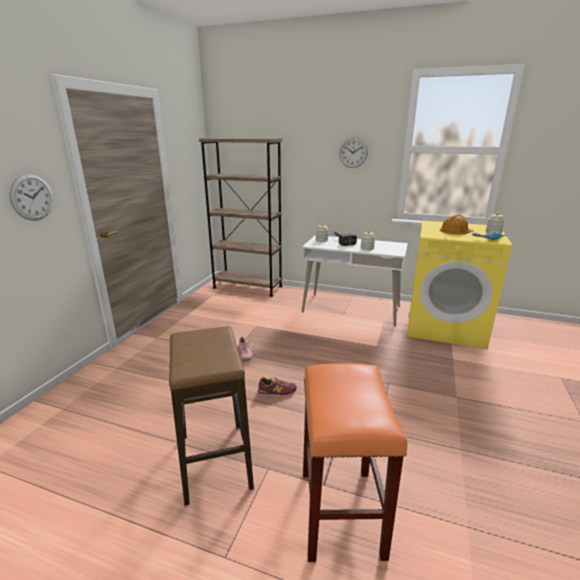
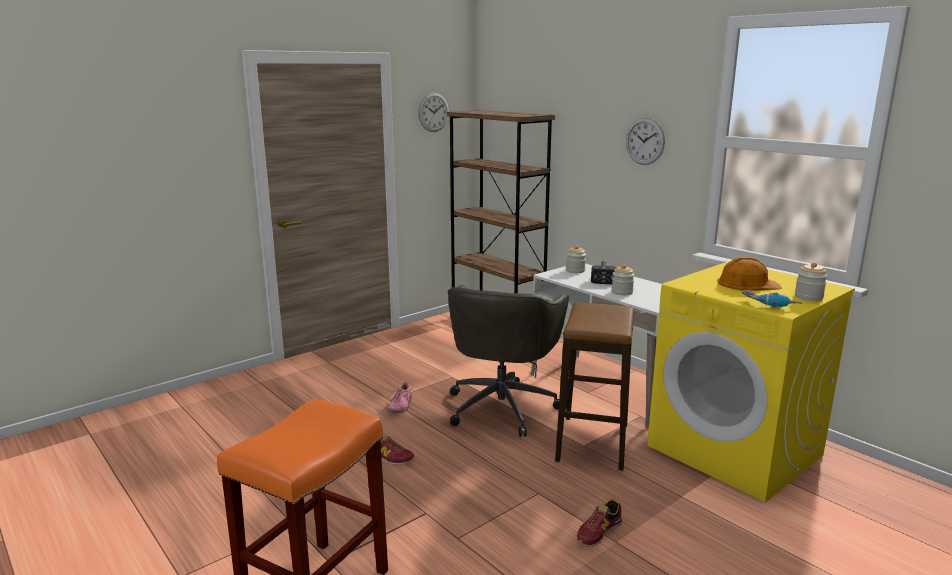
camera: 30 degrees right, 5 degrees down
(32, 197) = (199, 176): wall clock -> wall clock (433, 112)
(215, 461) = (255, 498): stool -> stool (592, 442)
(308, 336) = (502, 406): none -> grey office chair
(442, 394) = (599, 531): none -> shoe

